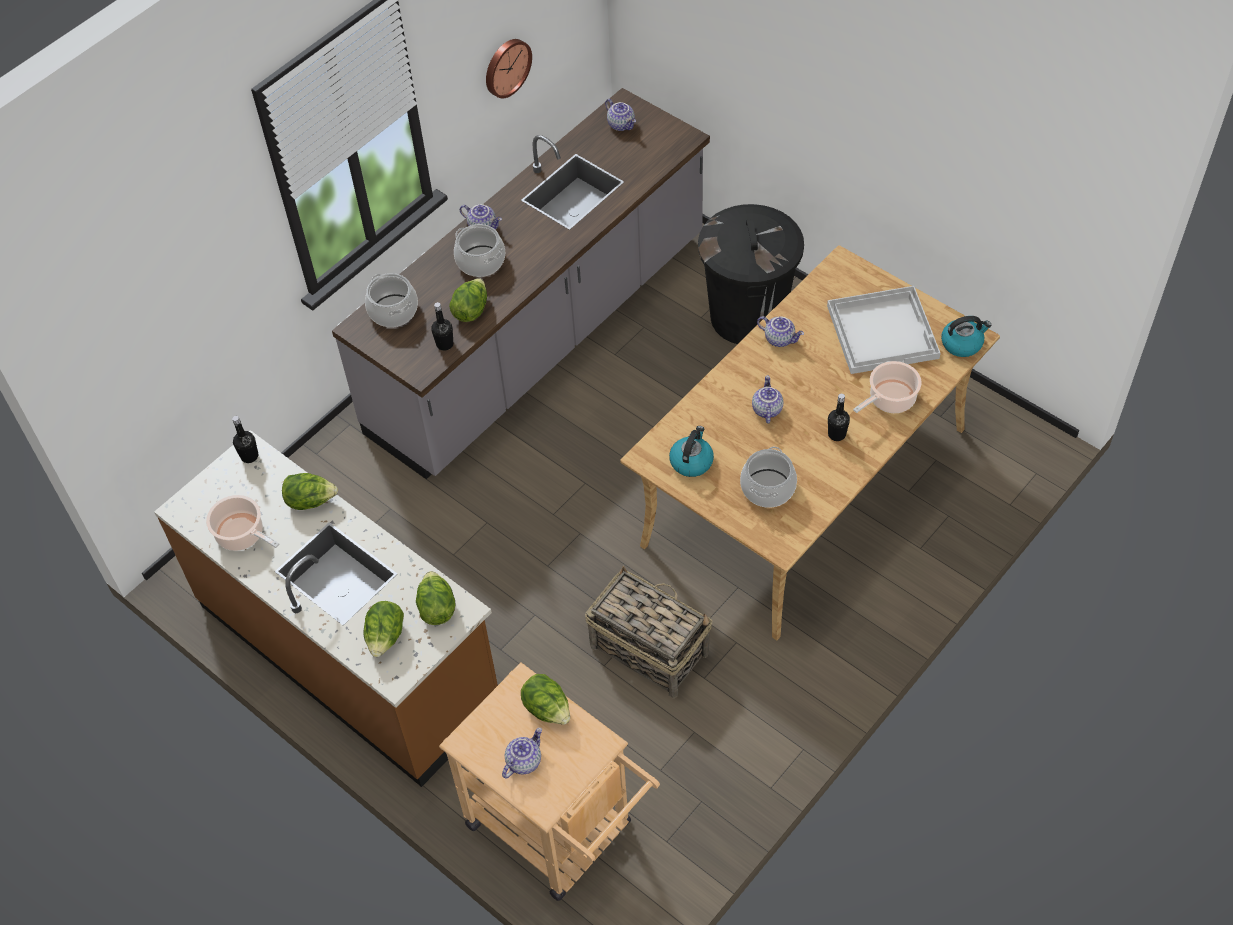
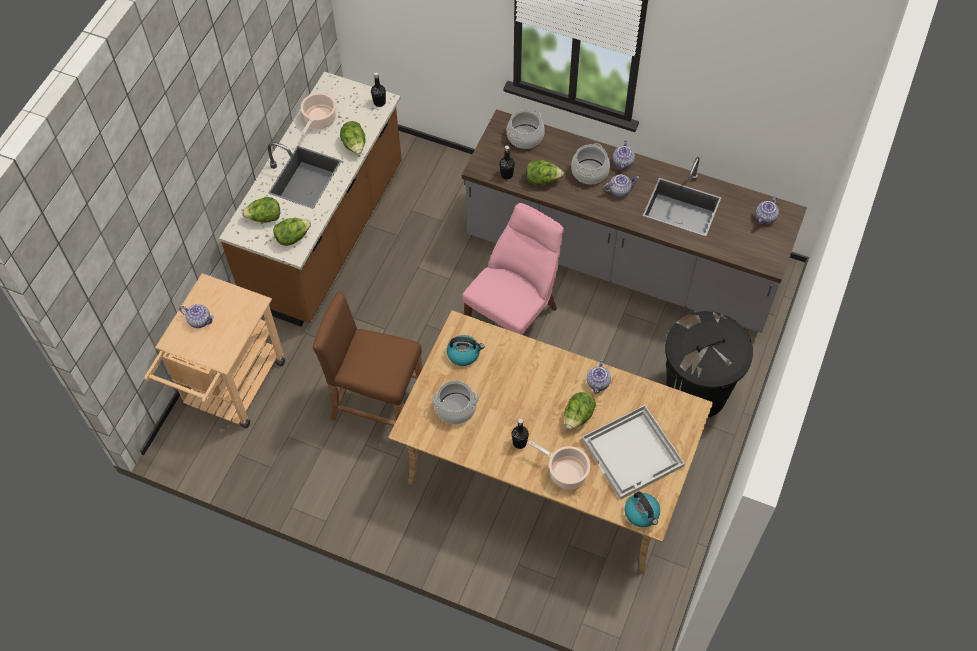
camera: 70 degrees right, 5 degrees up
(506, 67) = (729, 106): wall clock -> none
(547, 709) = (239, 322): lettuce -> lettuce (578, 417)
(574, 465) = (515, 316): none -> pink chair
(648, 649) = (378, 404): basket -> brown stool
(766, 409) = (527, 390): teapot -> teapot (619, 190)

